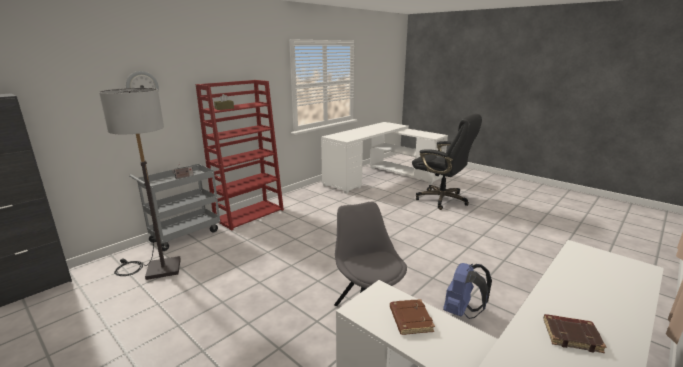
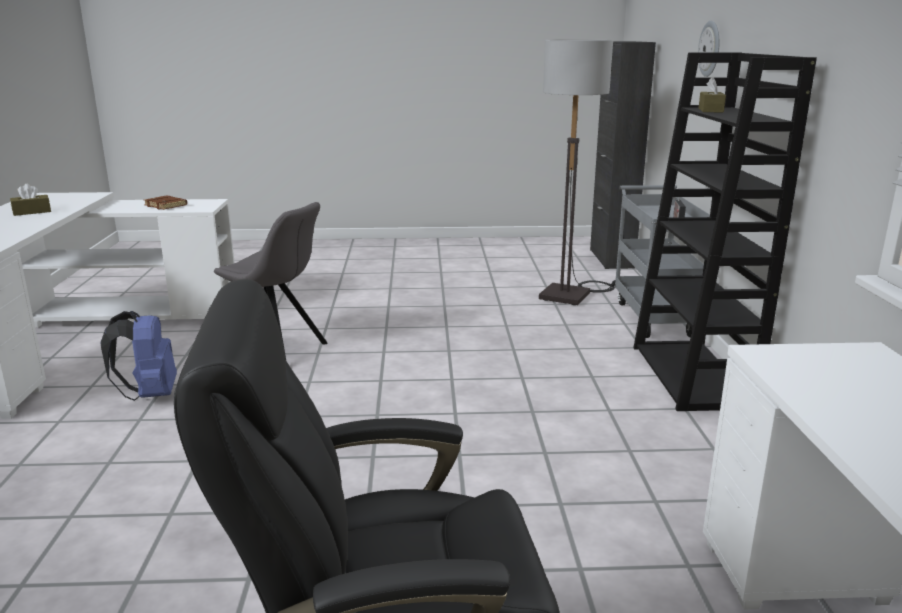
camera: 135 degrees right, 0 degrees up
(249, 214) = (693, 376): red bookcase -> black bookcase
(572, 335) = (32, 212): brown book -> brown tissue box

